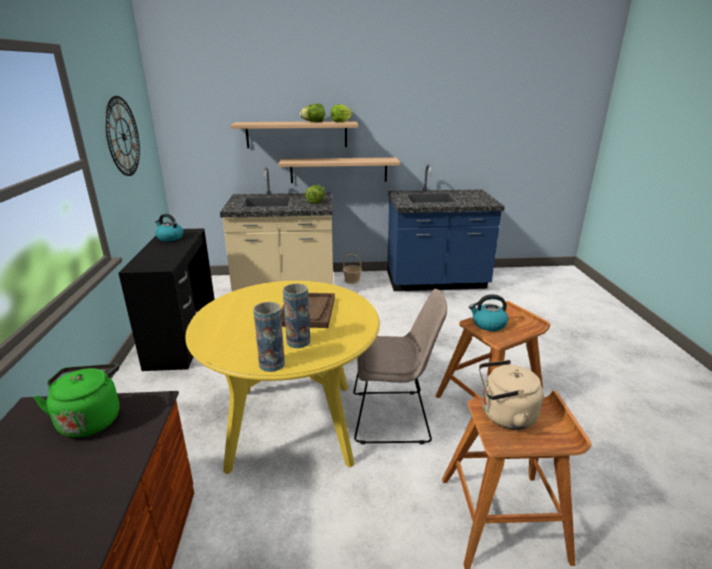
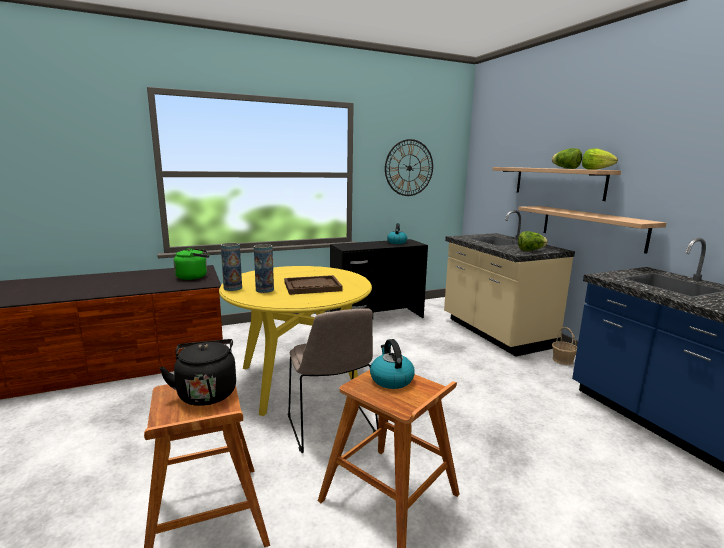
camera: 70 degrees right, 10 degrees down
(504, 416) = (206, 392): beige kettle -> black kettle

